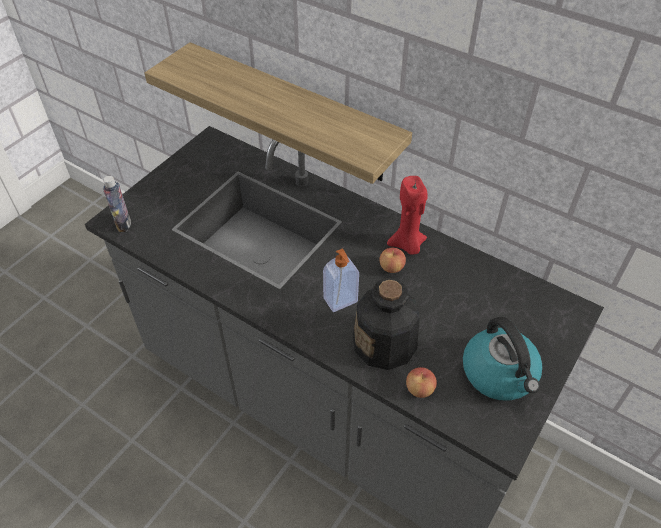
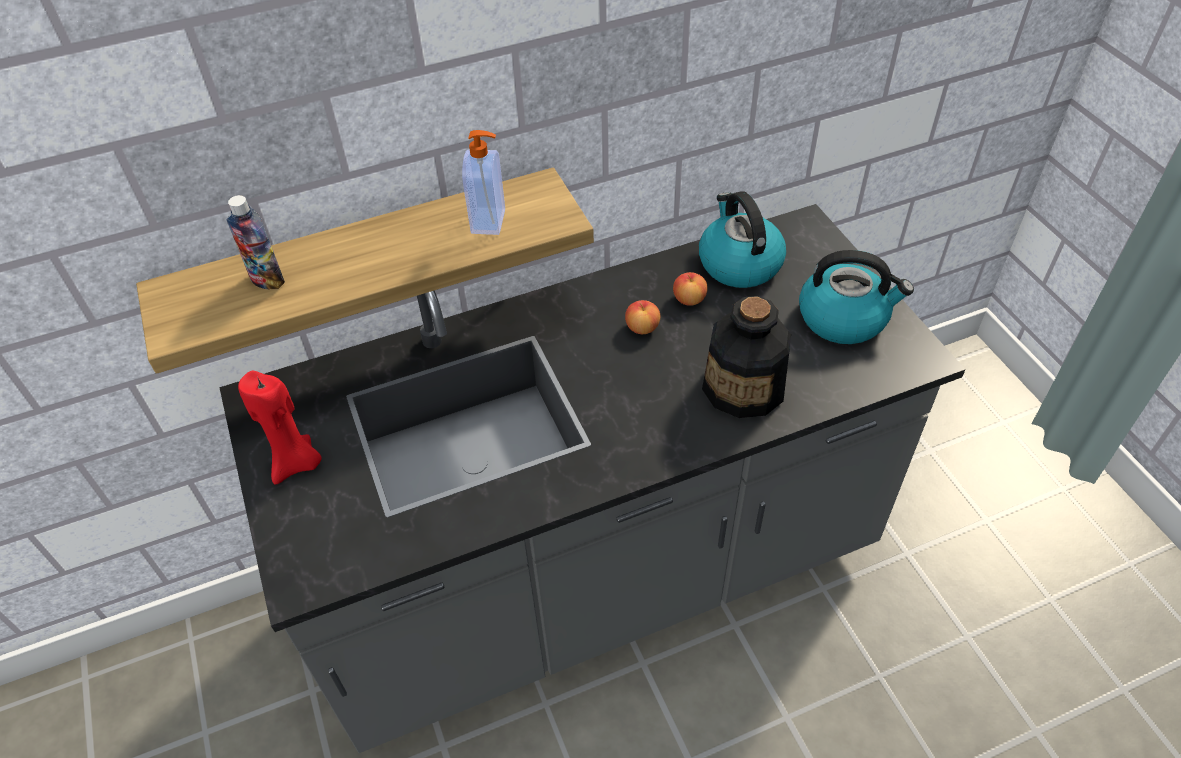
camera: 55 degrees left, 0 degrees up
(123, 224) = (320, 572): bottle -> bottle (267, 280)
(341, 301) = (656, 396): soap dispenser -> soap dispenser (490, 221)
(407, 245) = (621, 298): red candle -> red candle (297, 463)
(419, 389) = (822, 389): apple -> apple (689, 299)
(496, 290) = (738, 263): none -> kettle

